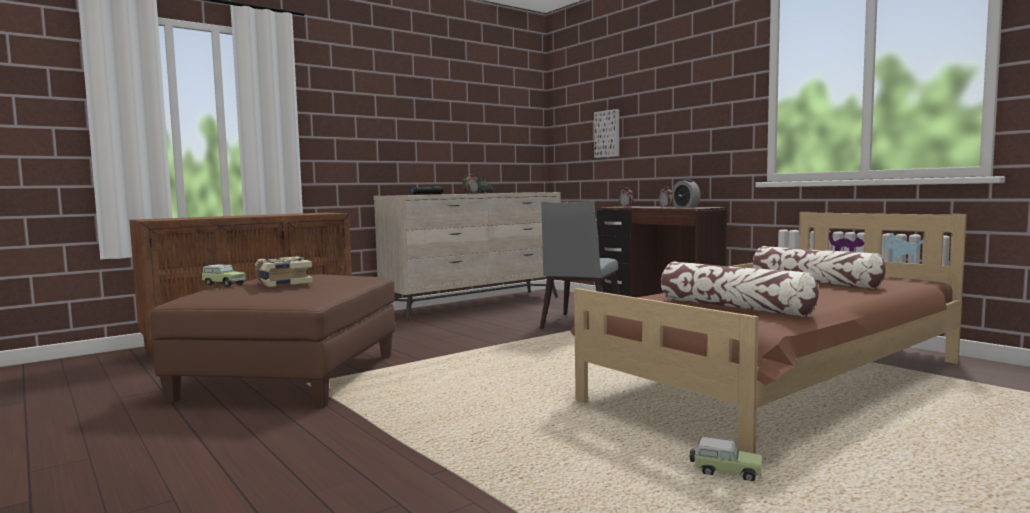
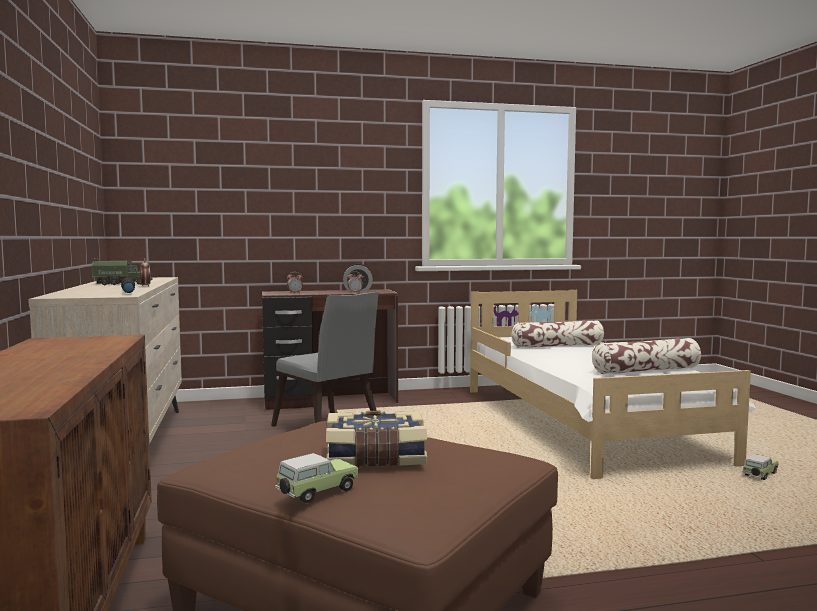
camera: 65 degrees left, 0 degrees up
(608, 134) = (224, 207): picture -> none
(782, 381) = (583, 422): brown bed -> white bed

